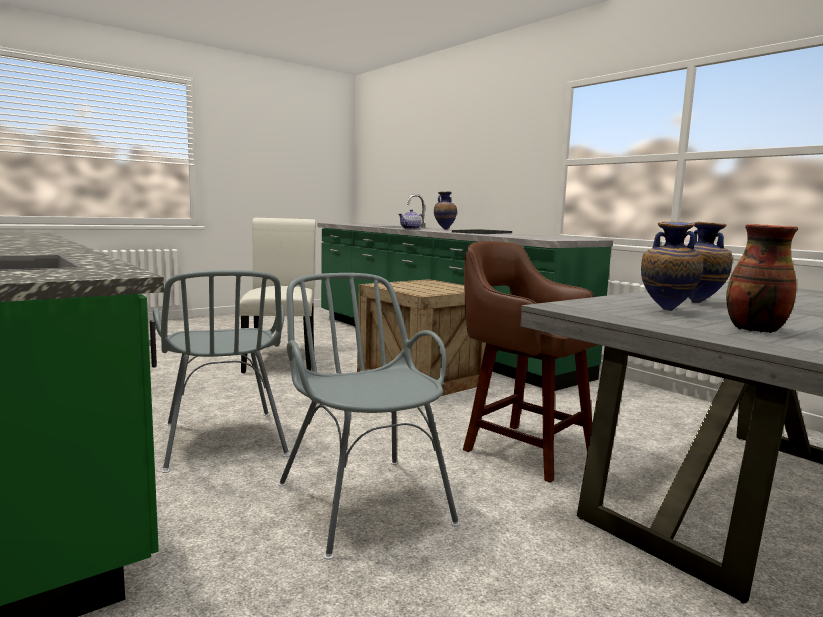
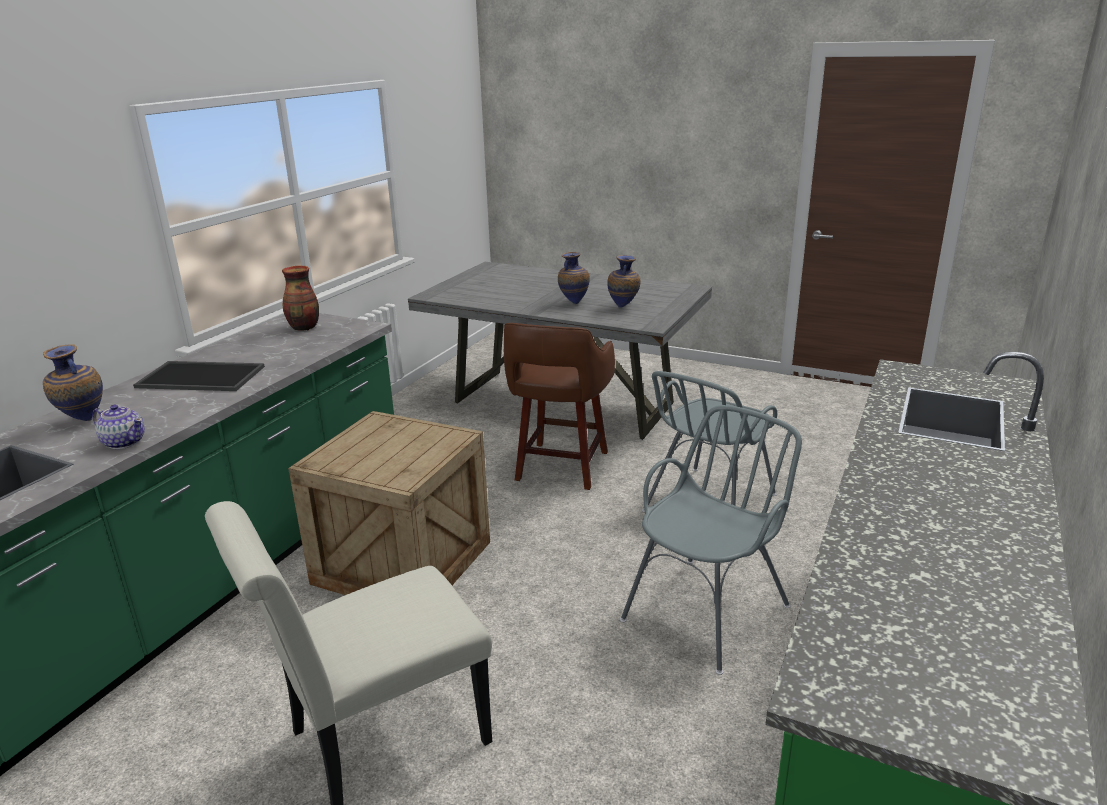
camera: 115 degrees left, 15 degrees up
(754, 329) = (652, 294): vase -> vase (304, 327)

